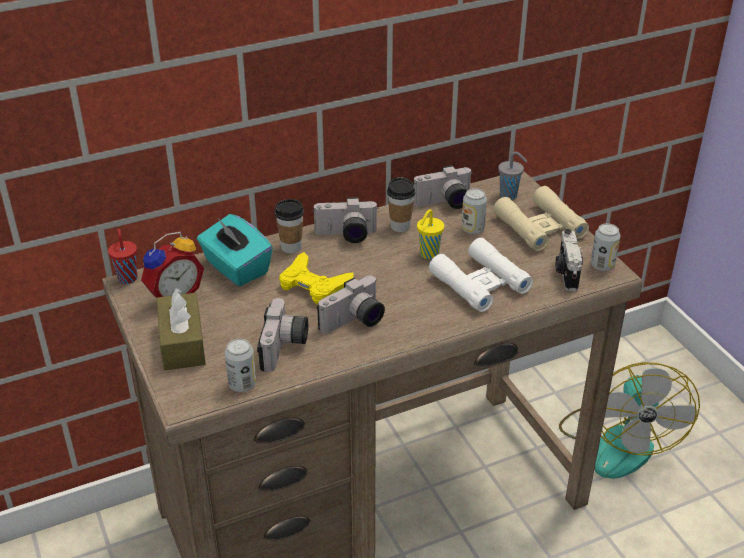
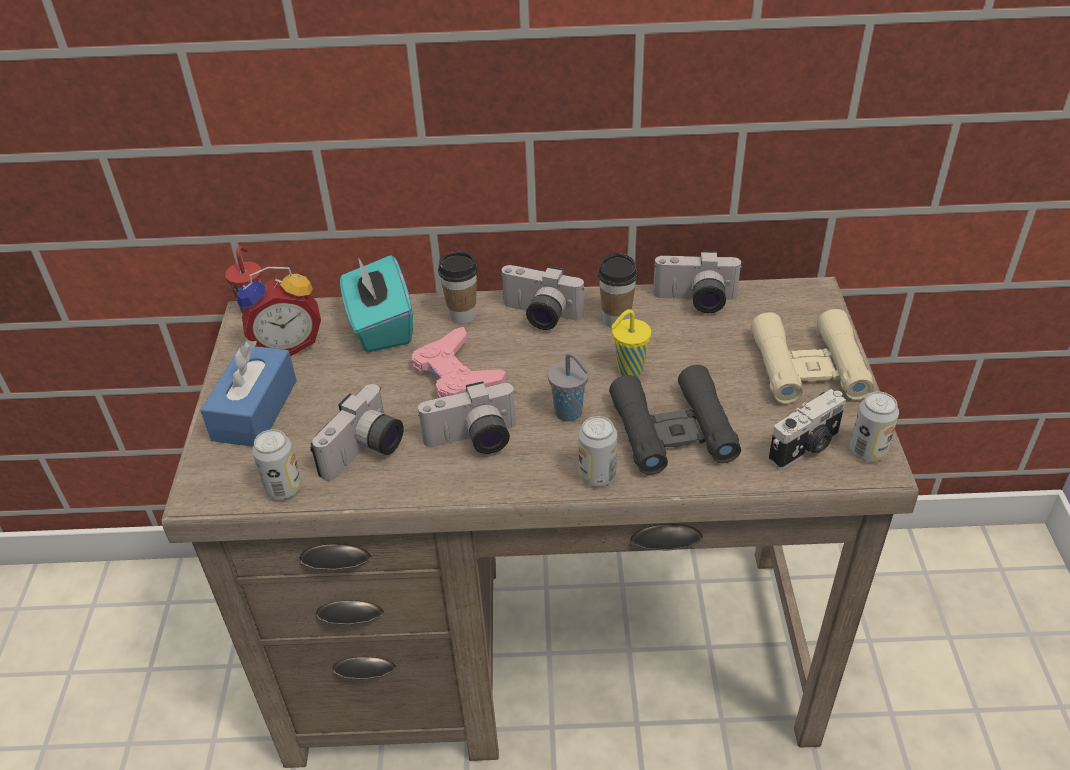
camera: 25 degrees right, 5 degrees up
(182, 343) = (255, 410): brown tissue box -> blue tissue box
(314, 285) = (456, 374): yellow game controller -> pink game controller
(472, 229) = (711, 347): can -> can (597, 475)
(480, 283) = (673, 430): white binoculars -> black binoculars
(509, 195) = (792, 310): grey cup -> grey cup (570, 413)
(566, 273) = (805, 448): camera -> camera turned 150 degrees counterclockwise
(618, 440) = (906, 670): fan -> none

